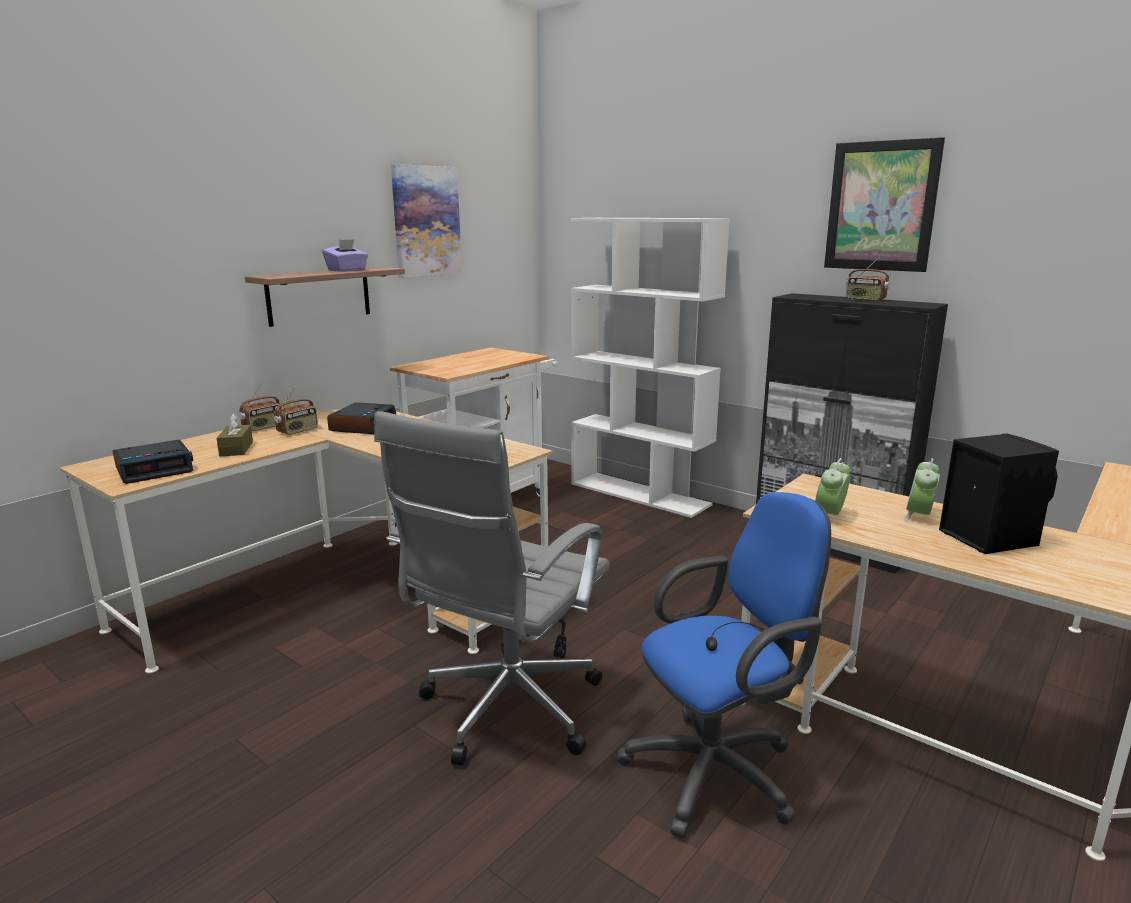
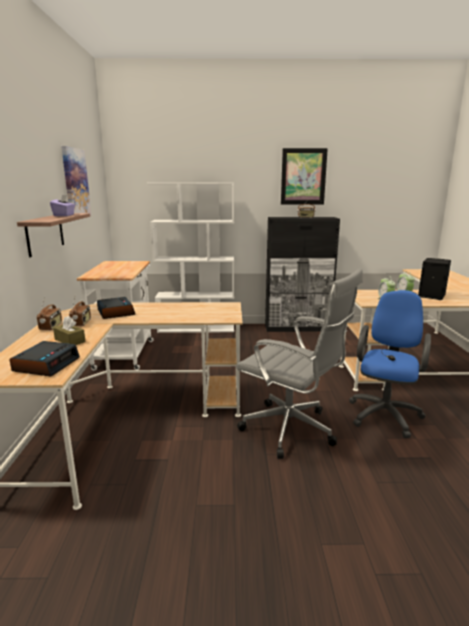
camera: 40 degrees left, 0 degrees up
(506, 713) = (292, 431): grey office chair -> grey office chair turned 45 degrees counterclockwise

